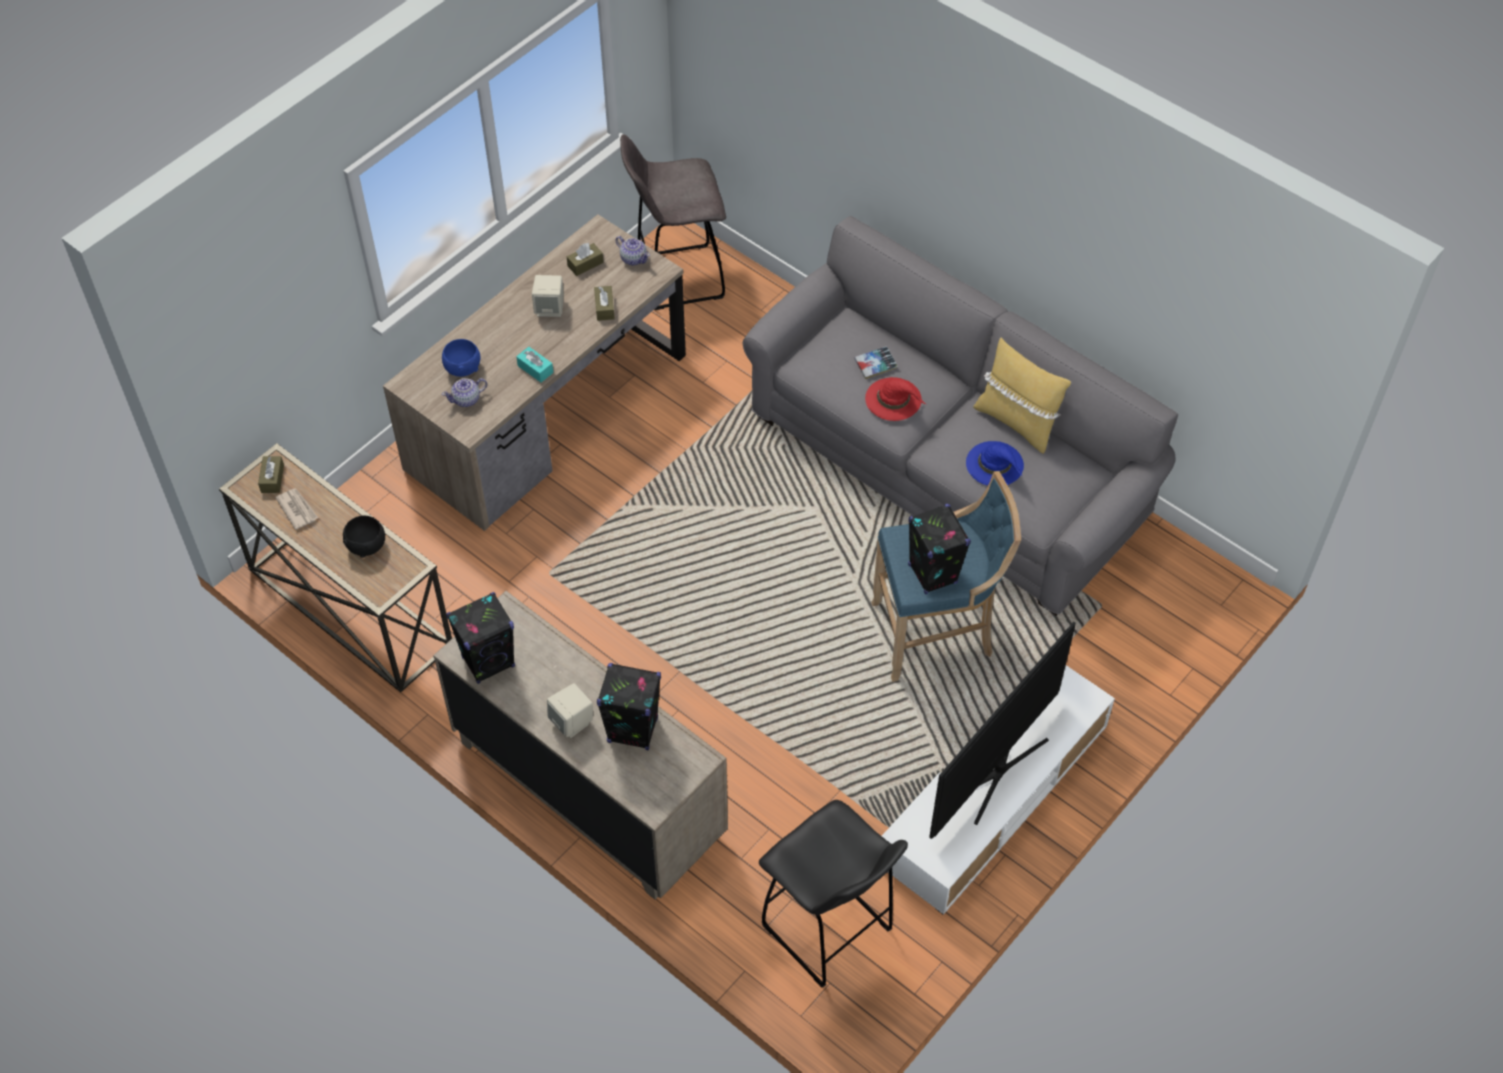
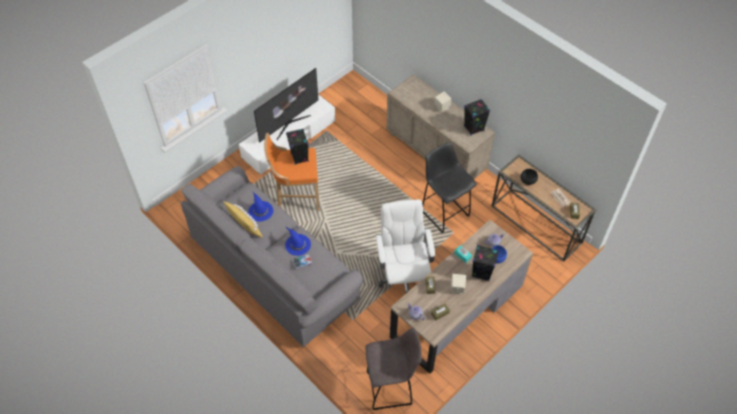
camera: 175 degrees left, 0 degrees up
(632, 730) = (420, 103): black speaker -> black speaker (482, 273)
(663, 473) = (403, 275): none -> white office chair
(829, 931) = (354, 104): black stool -> black stool (444, 212)
(894, 399) = (297, 244): red hat -> blue hat
(936, 633) = (296, 197): blue stool -> orange stool

